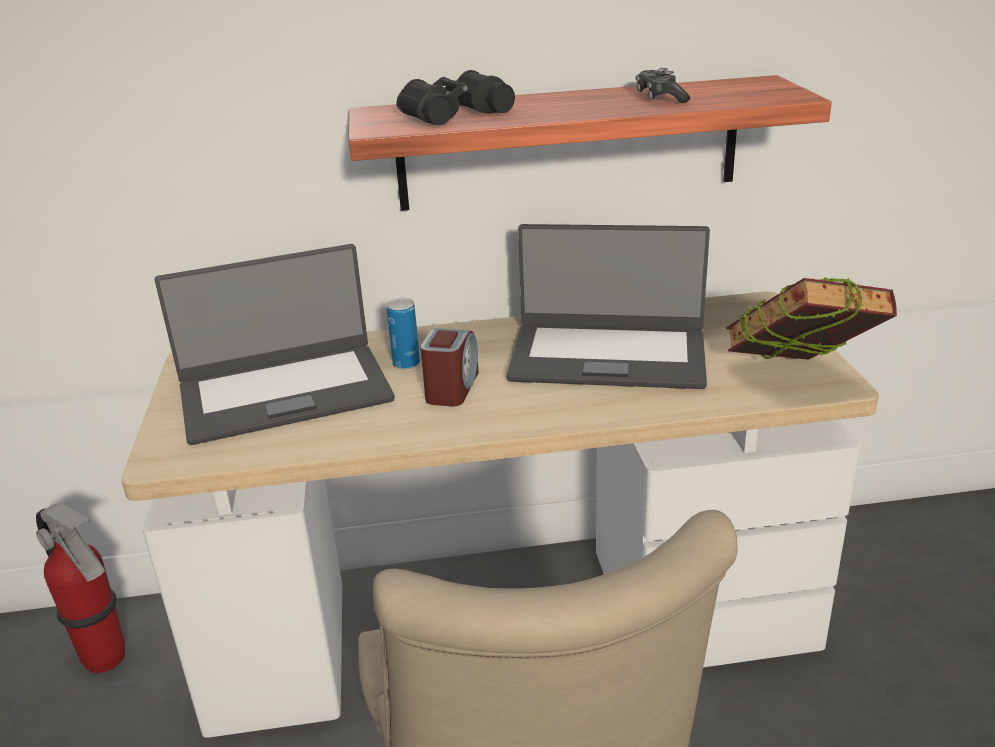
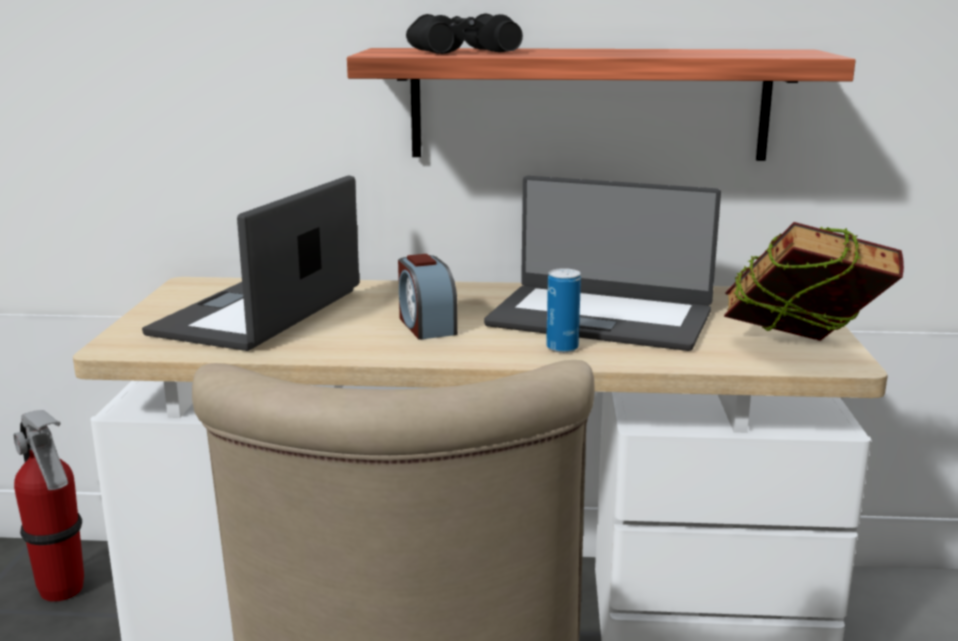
camera: 10 degrees right, 10 degrees down
(285, 392) = (261, 313): laptop -> laptop turned 120 degrees clockwise
(406, 364) = (391, 304): can -> can (562, 348)
(452, 388) = (426, 325): alarm clock -> alarm clock turned 135 degrees clockwise
(660, 98) = (676, 52): game controller -> none

